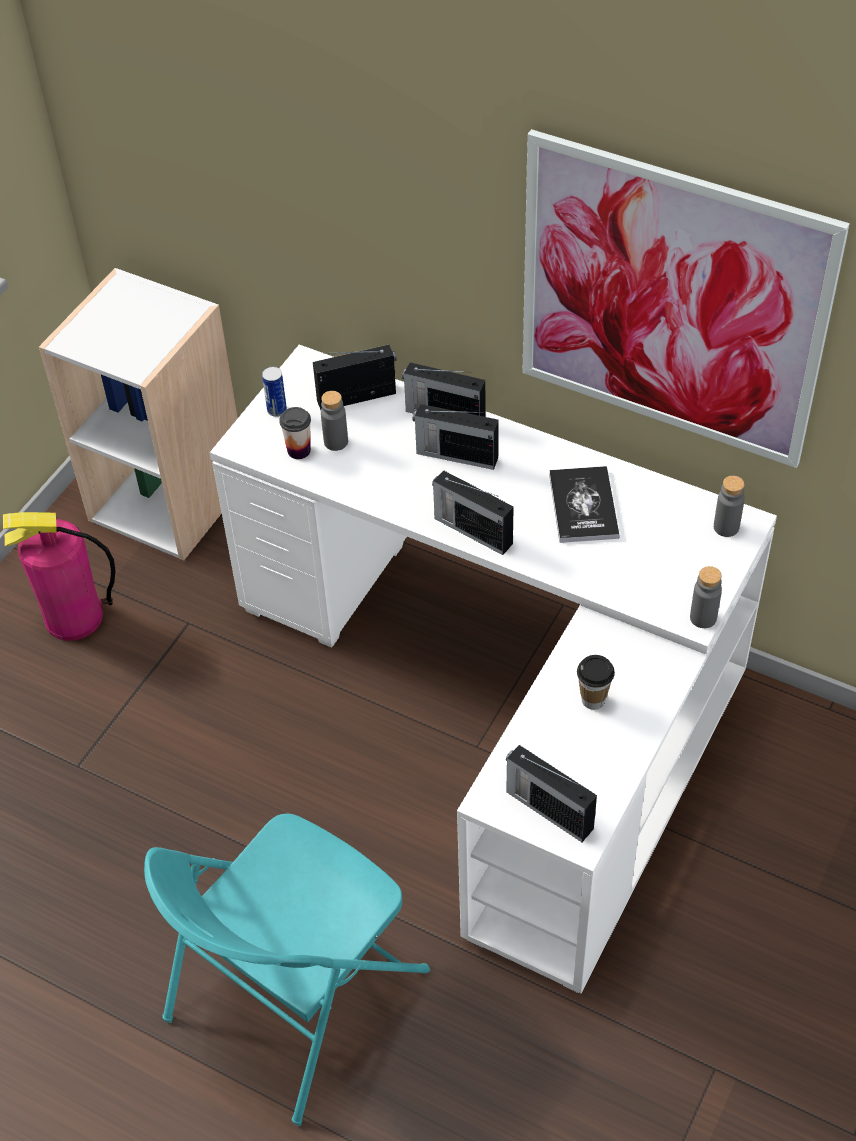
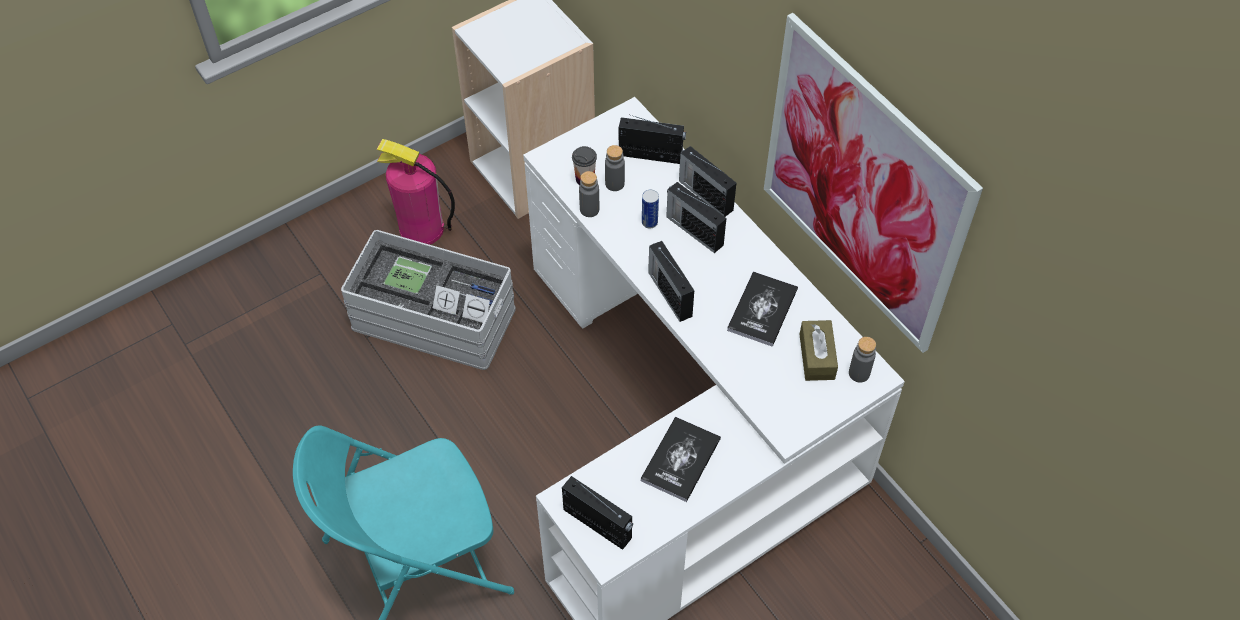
camera: 25 degrees right, 5 degrees up
(149, 707) = (434, 316): none -> grey storage box
(277, 410) = (588, 142): can -> can (649, 222)
(548, 809) = (598, 525): radio -> radio turned 150 degrees clockwise
(593, 700) = (680, 460): cup -> book
(671, 529) = (817, 356): none -> brown tissue box
(703, 618) = (795, 435): grey bottle -> grey bottle (589, 209)

